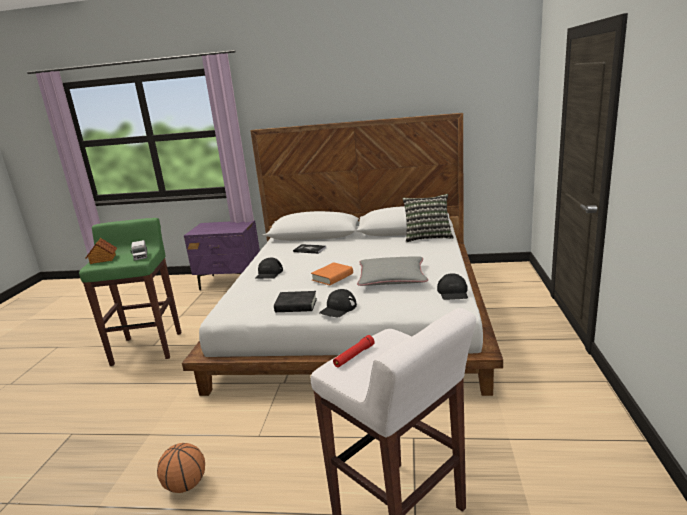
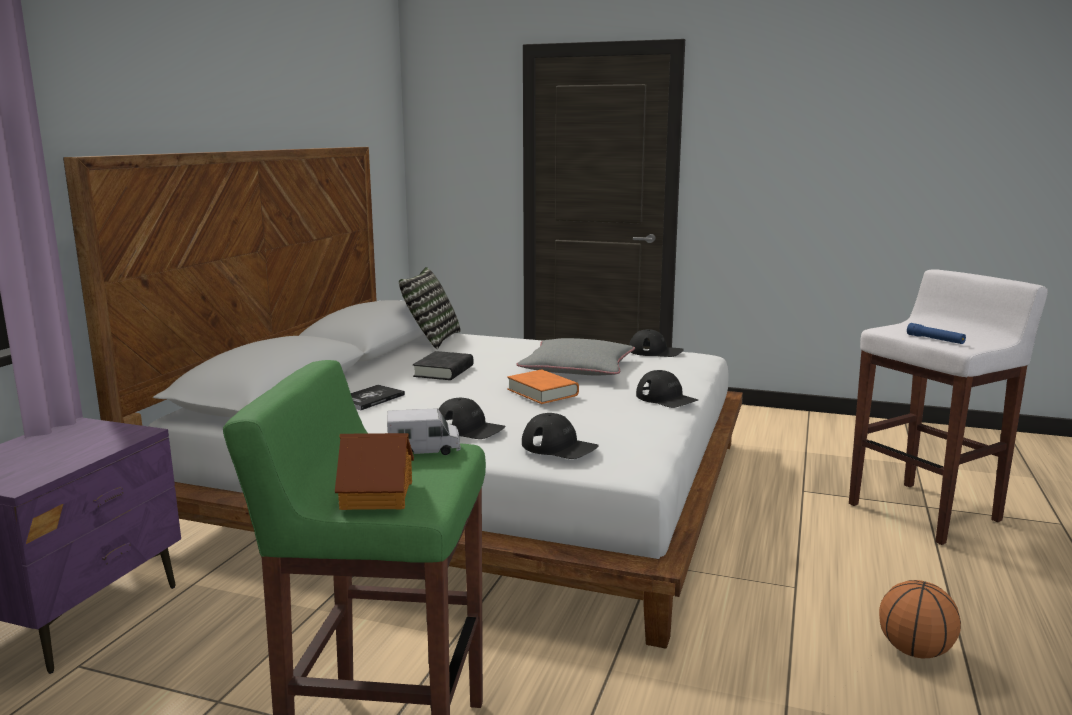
camera: 80 degrees left, 5 degrees down
(241, 293) = (559, 447): none -> black cap
(296, 305) = (640, 418): black book -> black book (444, 371)
(354, 356) = (935, 339): red flashlight -> blue flashlight

